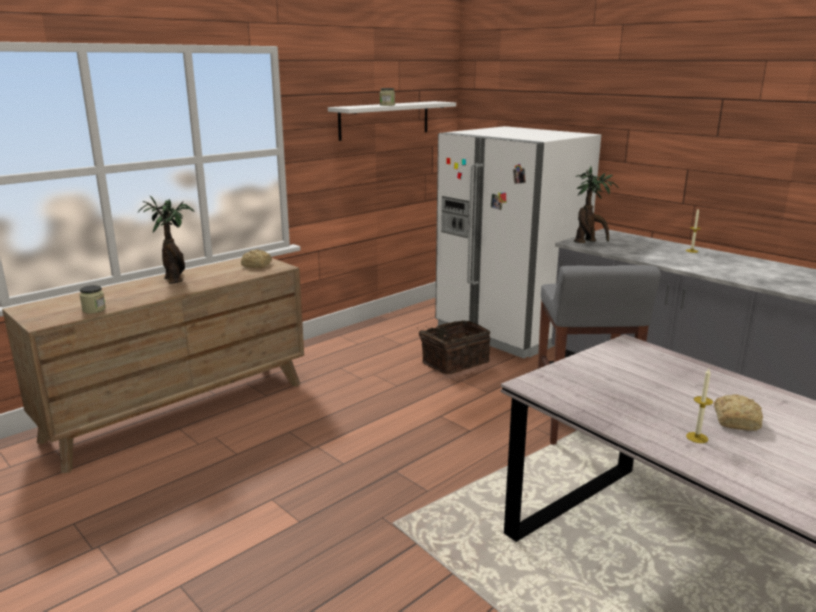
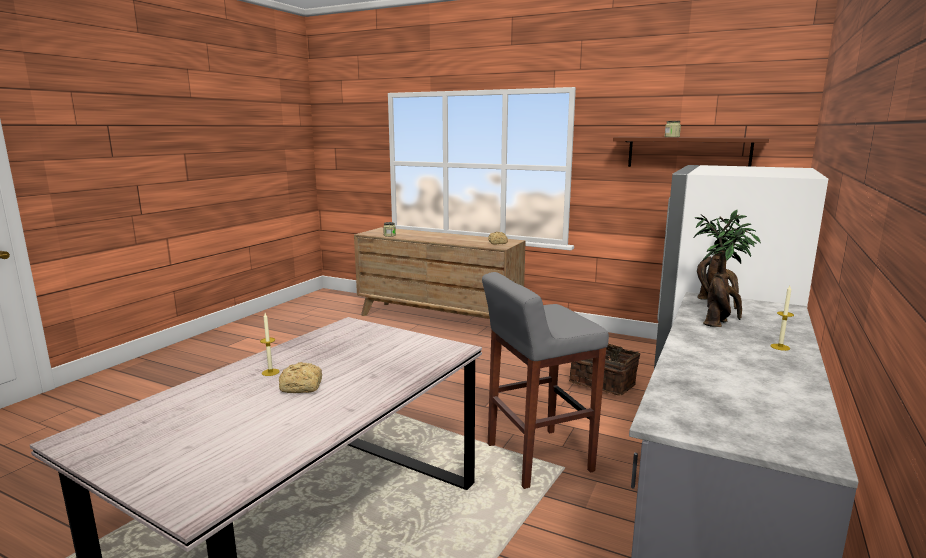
camera: 70 degrees right, 5 degrees down
(175, 279) = (450, 236): potted plant -> potted plant (719, 323)
(384, 120) = (688, 152): white shelf -> brown shelf

